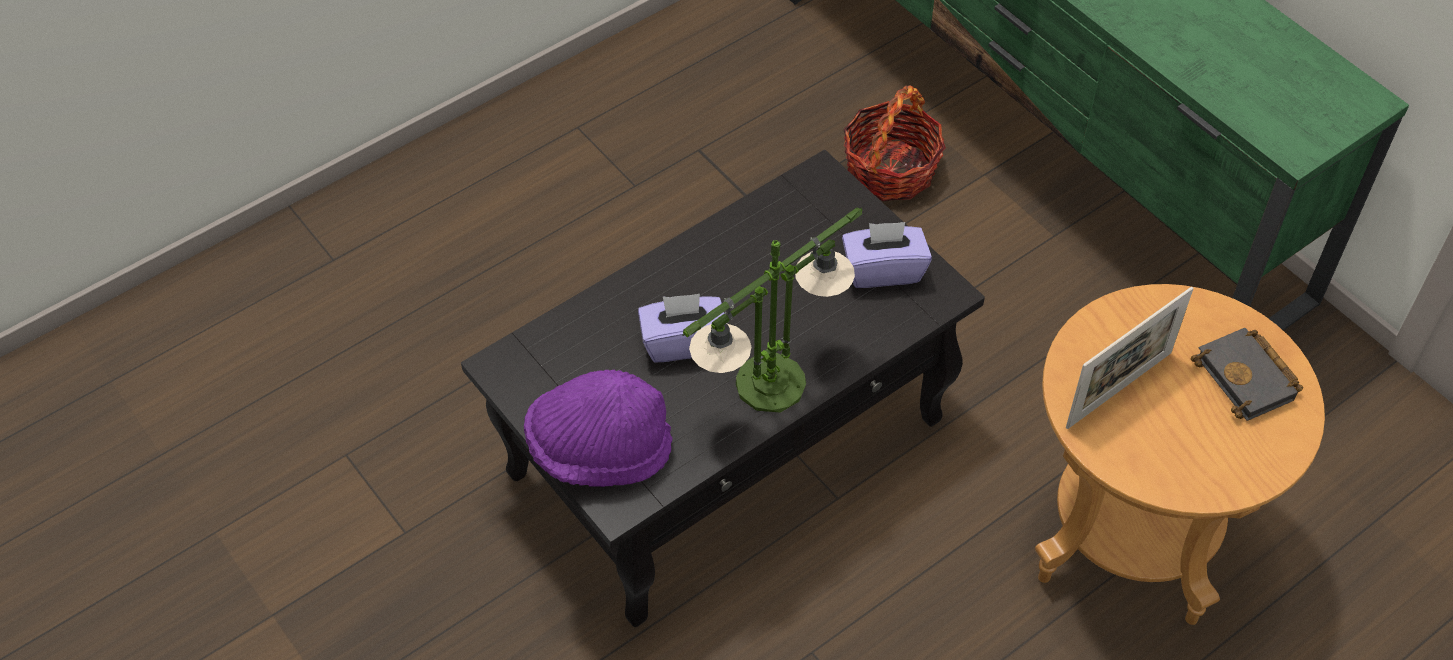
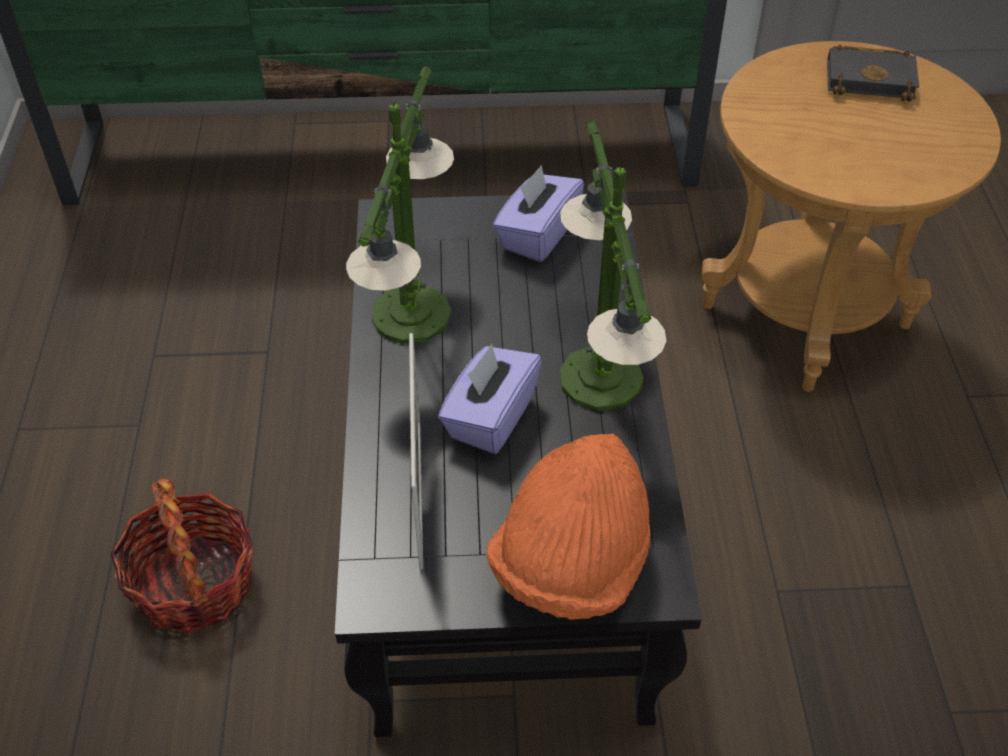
camera: 55 degrees left, 5 degrees down
(599, 450) = (571, 563): purple hat -> orange hat
(737, 247) = (411, 316): none -> table lamp
(890, 170) = (321, 247): basket -> basket (194, 583)
(1119, 389) = (830, 146): picture frame -> picture frame (419, 491)

